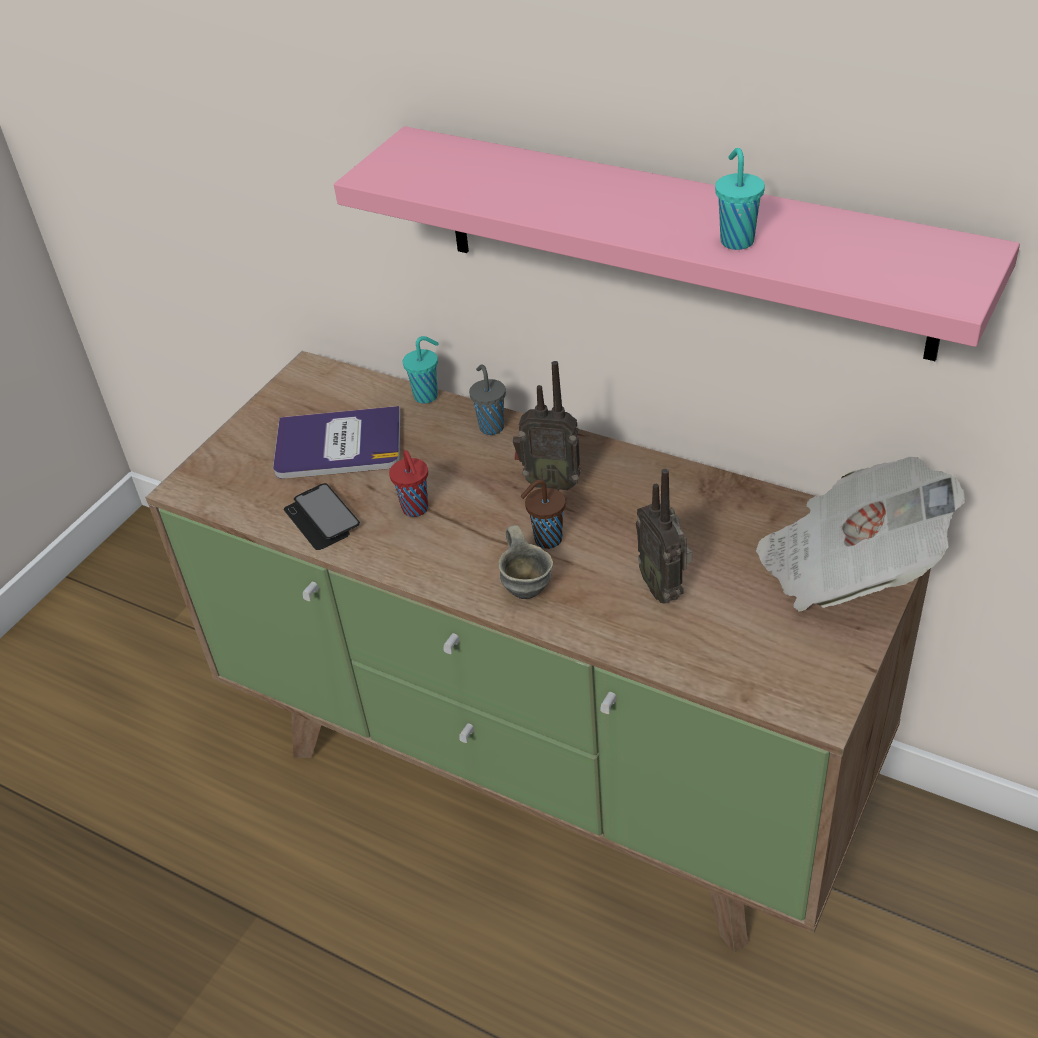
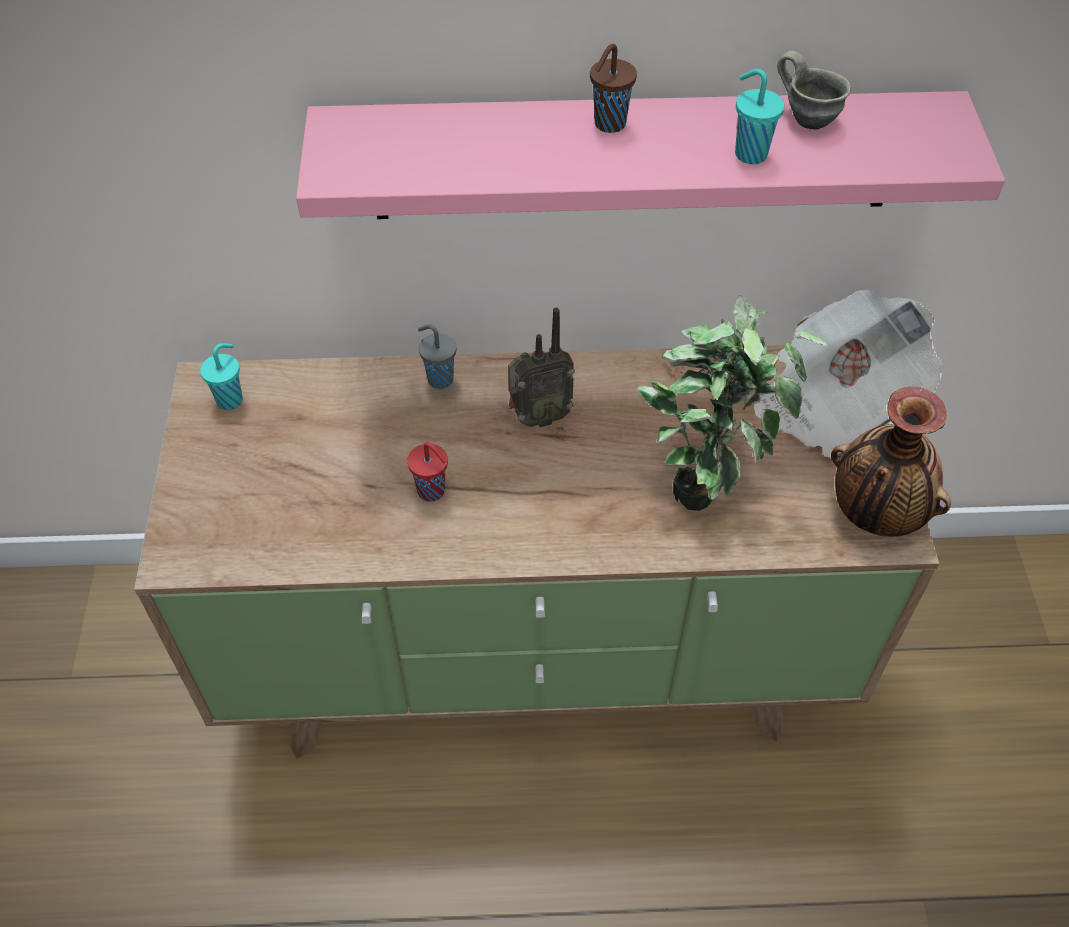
camera: 35 degrees left, 10 degrees up
(322, 519) = (347, 538): phone -> none
(338, 445) = (302, 453): book -> none
(427, 396) = (352, 368): turquoise cup -> turquoise cup (231, 399)
(528, 585) = (593, 526): grey mug -> grey mug (808, 117)
(546, 540) = (576, 475): brown cup -> brown cup (608, 125)
(664, 588) = (707, 480): radio -> potted plant
(809, 679) = (875, 514): none -> vase

